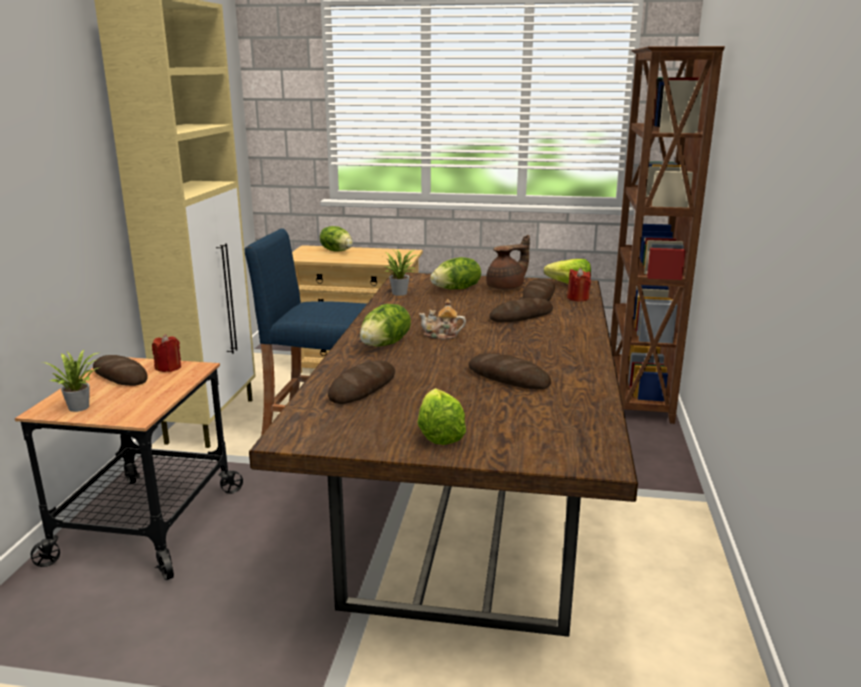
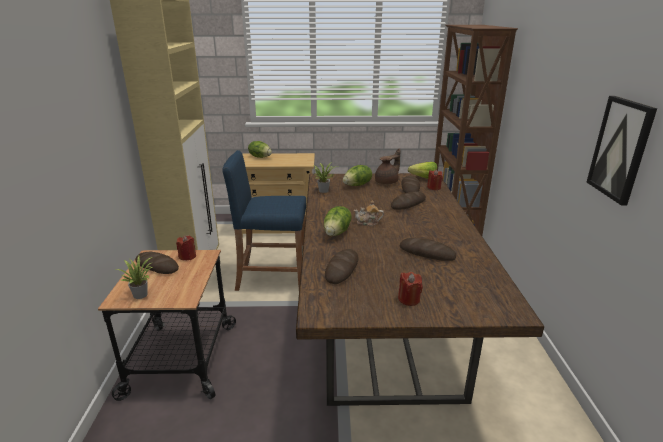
camera: 10 degrees left, 5 degrees up
(440, 431) = (409, 299): lettuce -> red candle
(813, 213) = (620, 149): none -> picture

